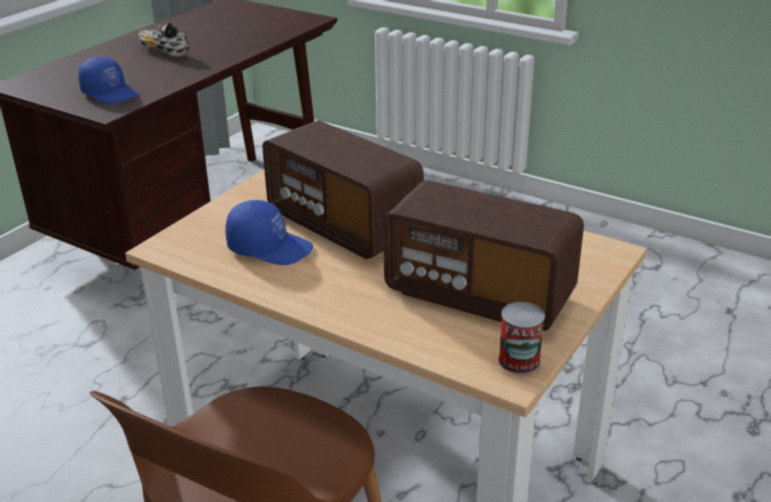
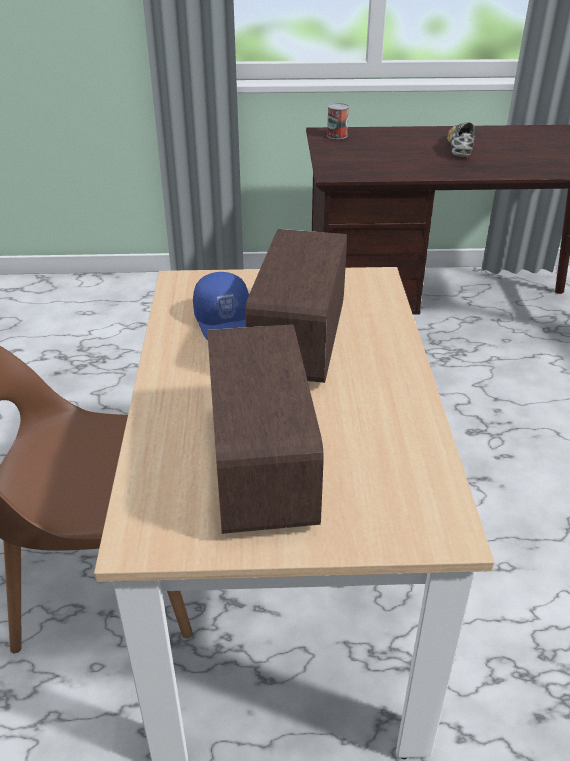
camera: 55 degrees right, 5 degrees up
(110, 93) = (361, 163): blue cap -> none
(519, 361) = (168, 537): can -> can (337, 135)

